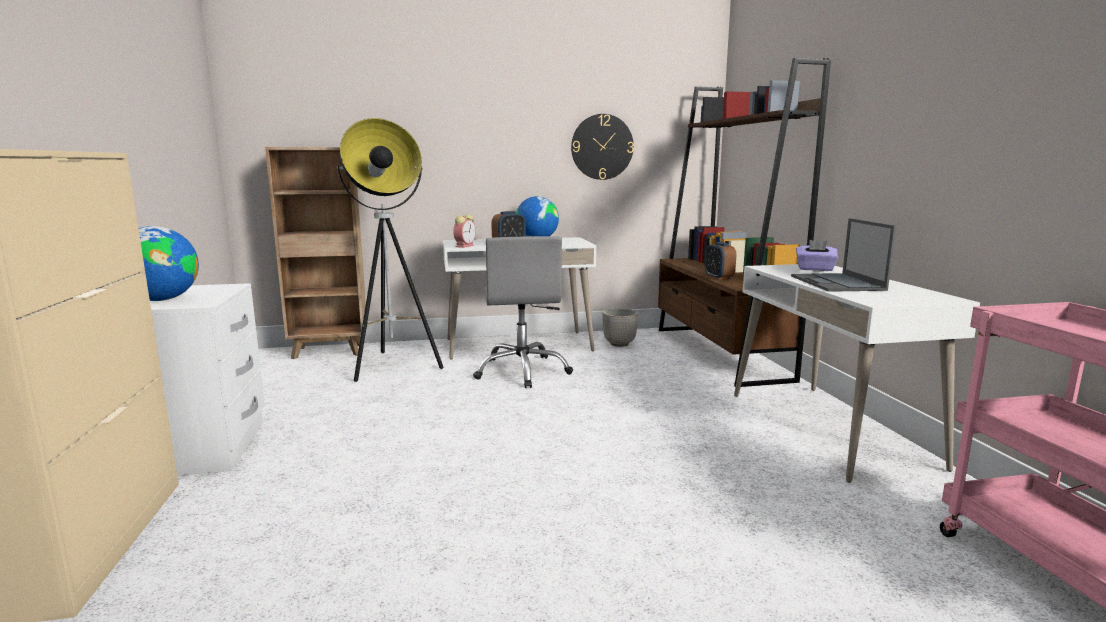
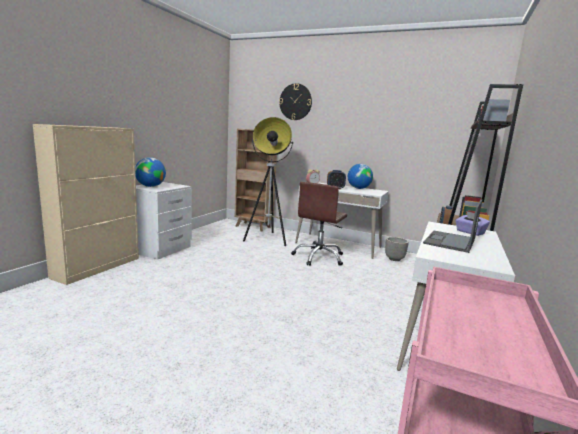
camera: 35 degrees right, 0 degrees up
(522, 371) = (319, 257): grey office chair -> brown office chair
(602, 147) = (410, 138): wall clock -> wall clock (295, 102)

